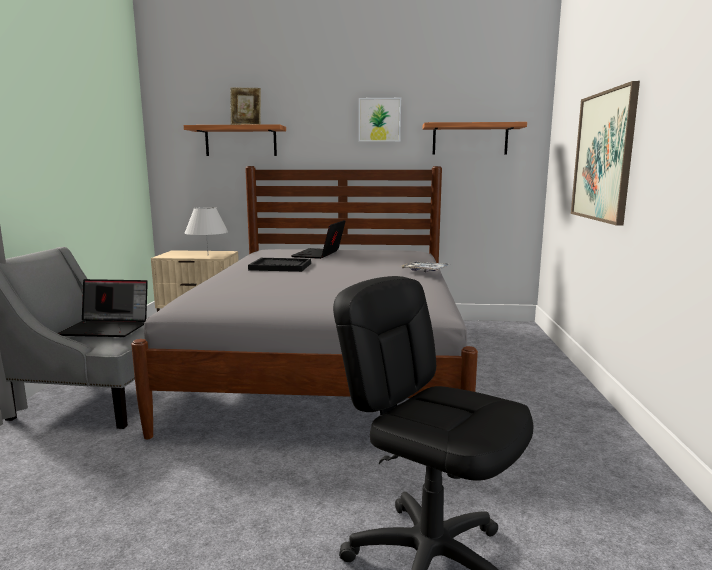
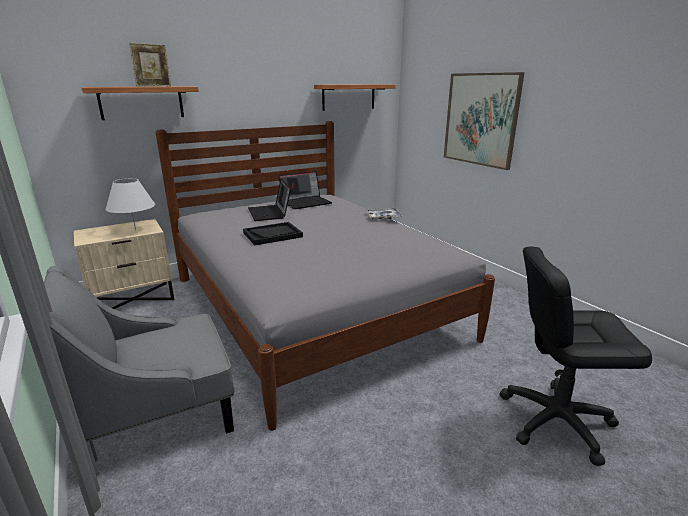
camera: 35 degrees left, 10 degrees up
(107, 328) = (171, 343): laptop -> laptop (306, 202)
(379, 120) = (279, 80): picture -> none

